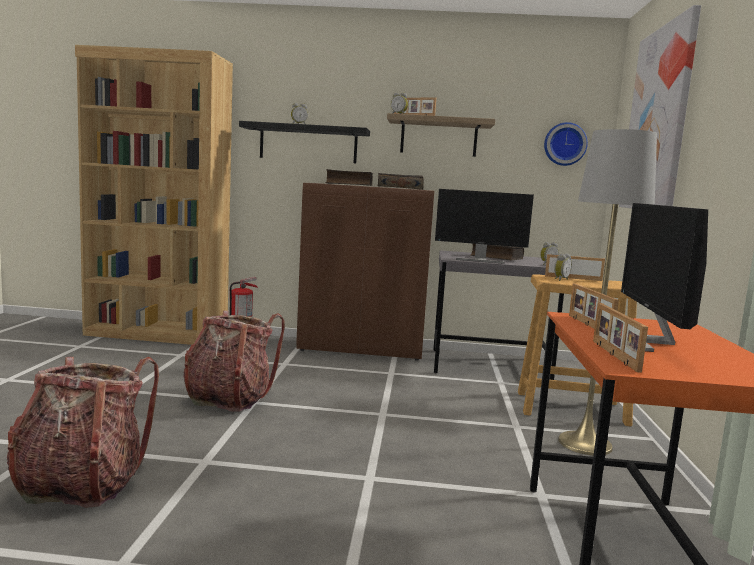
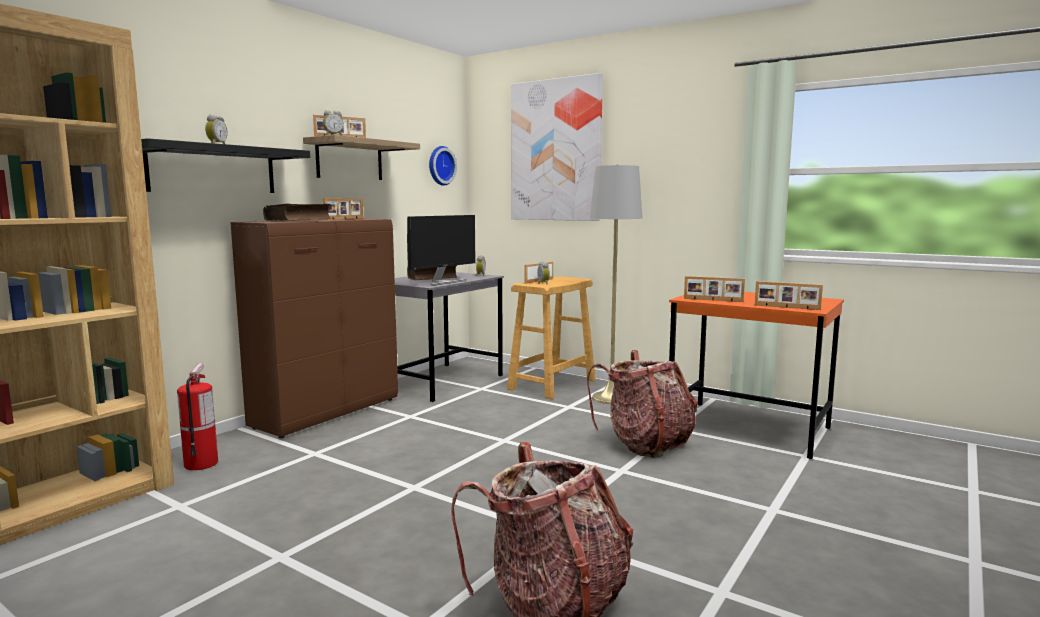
camera: 60 degrees left, 0 degrees up
(229, 399) = (390, 497): backpack -> backpack (645, 444)
(399, 188) = (344, 219): book -> picture frame
(649, 340) = (749, 299): monitor -> none

